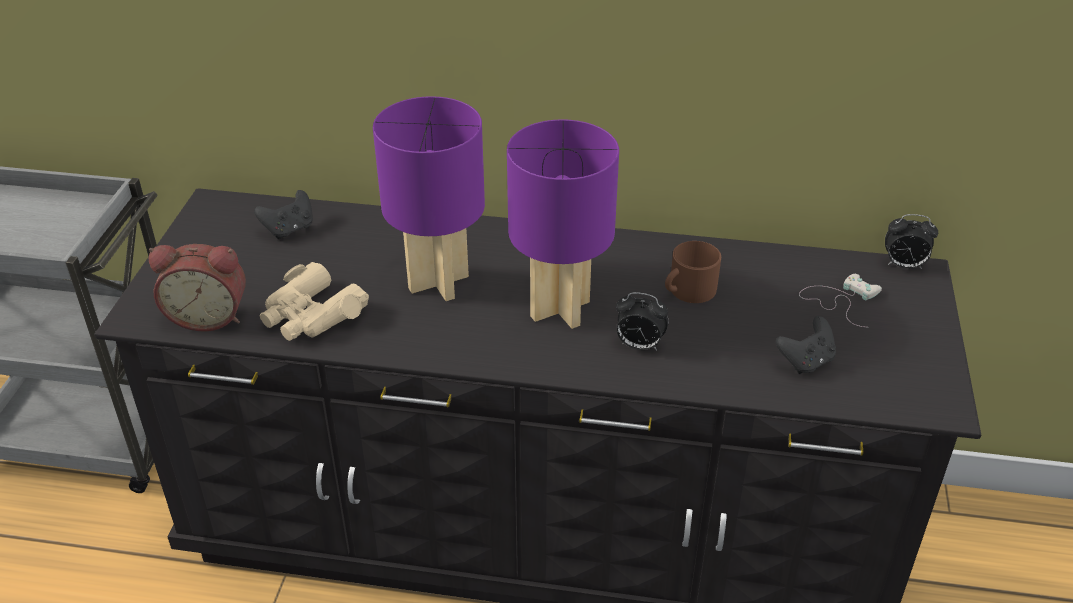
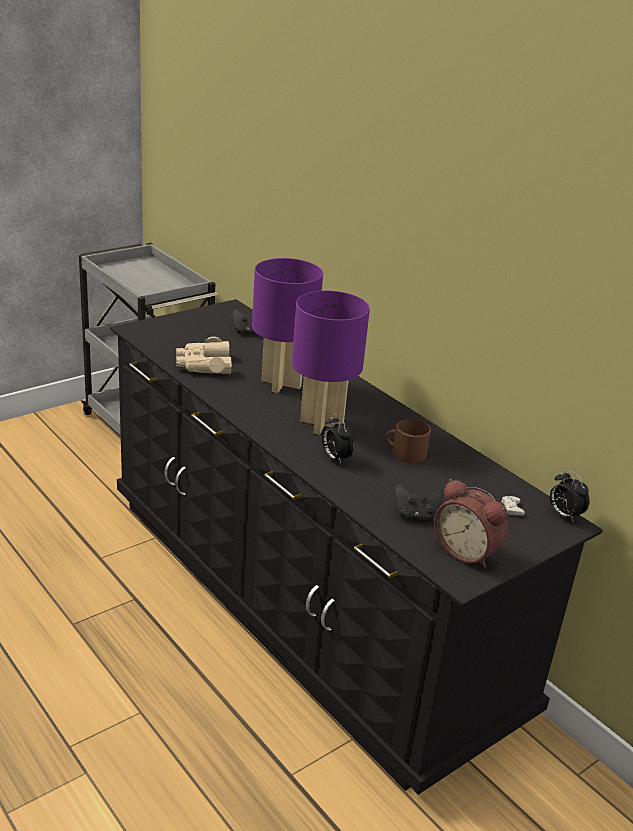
camera: 40 degrees right, 10 degrees down
(209, 315) = (162, 343): alarm clock -> alarm clock (468, 551)

